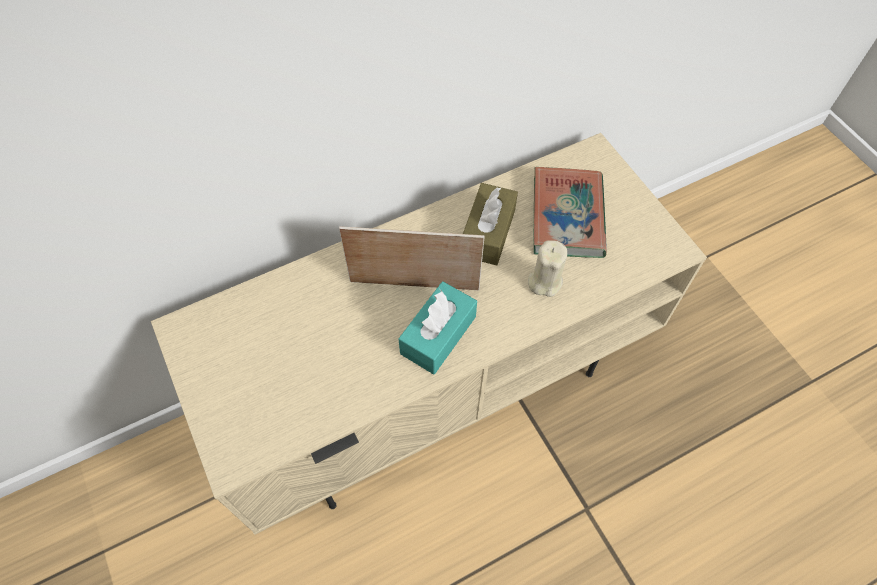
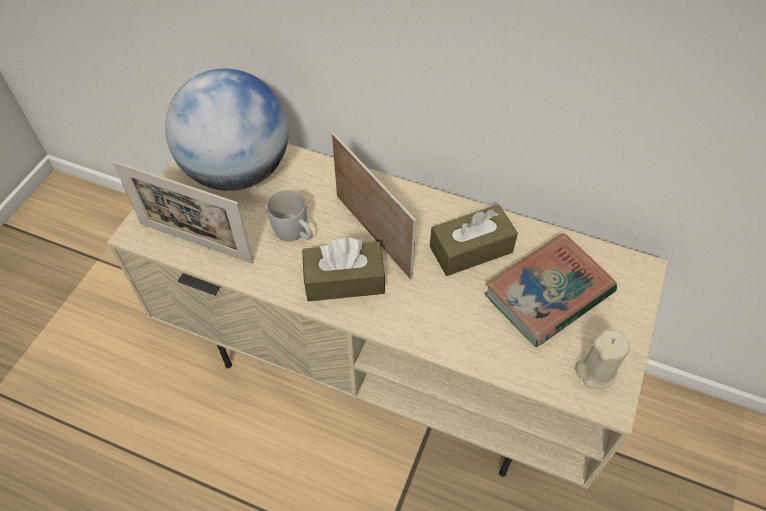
camera: 50 degrees right, 5 degrees down
(245, 335) = (238, 171): none -> globe
(292, 420) = (196, 243): none -> picture frame
(358, 338) = (295, 233): none -> white mug
(438, 335) = (344, 280): turquoise tissue box -> brown tissue box
(544, 281) = (466, 319): beige candle -> beige candle (596, 371)

